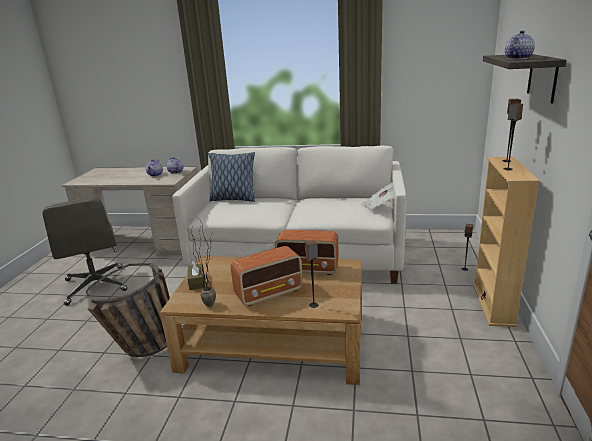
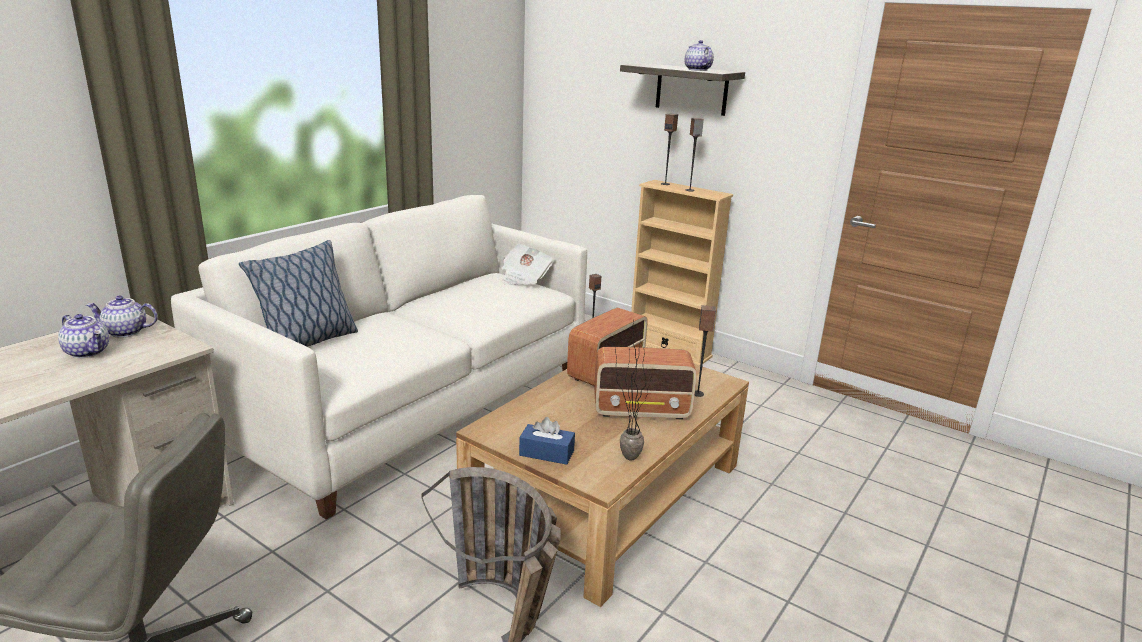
camera: 65 degrees left, 0 degrees up
(197, 281) = (546, 453): brown tissue box -> blue tissue box
(269, 293) = (642, 410): radio -> radio turned 90 degrees clockwise

